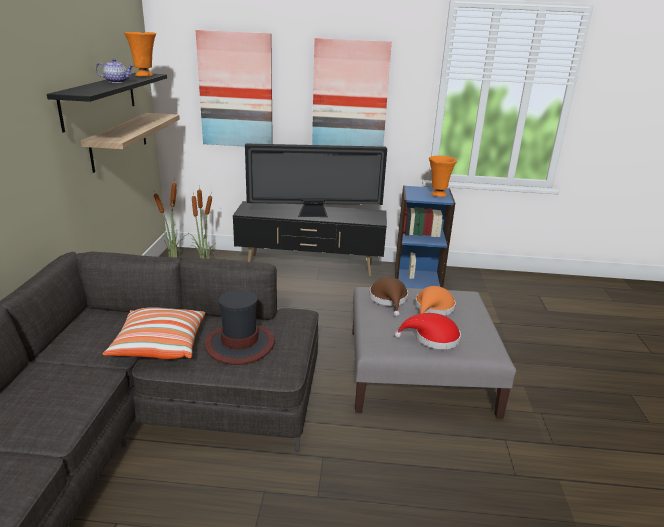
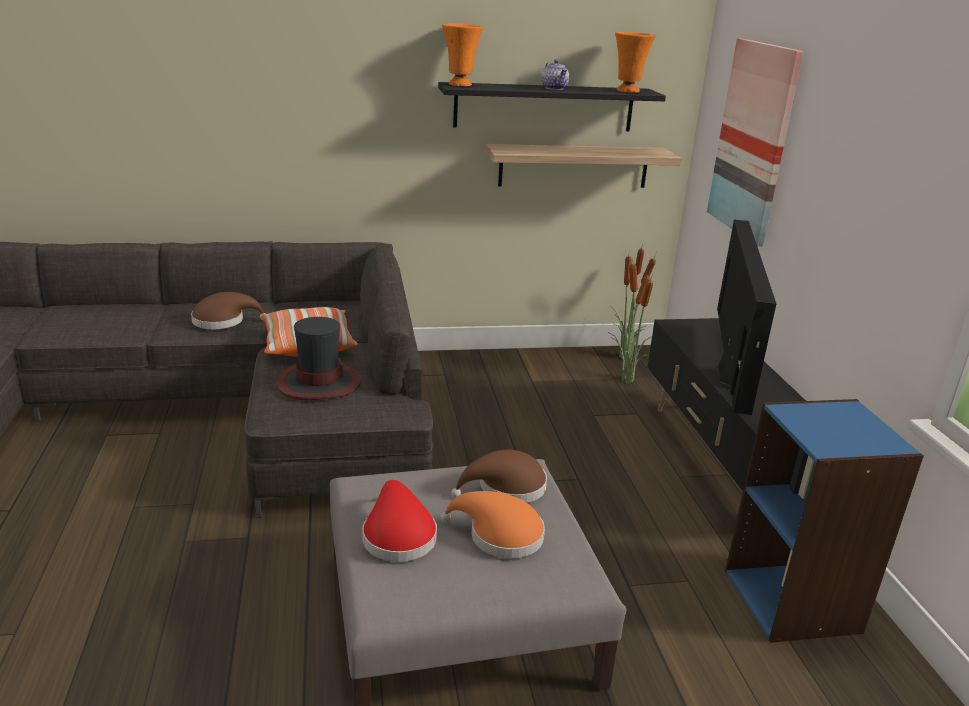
camera: 75 degrees right, 0 degrees up
(60, 392) = (223, 321): none -> brown hat
(314, 215) = (729, 376): television -> television turned 150 degrees counterclockwise
(350, 99) = (861, 193): picture -> none
(438, 194) = (848, 439): orange vase -> orange vase (460, 84)

